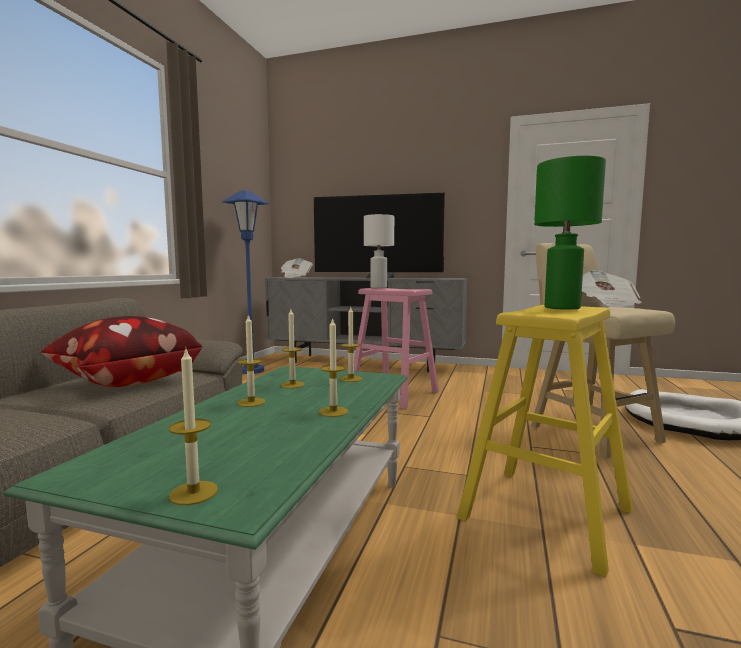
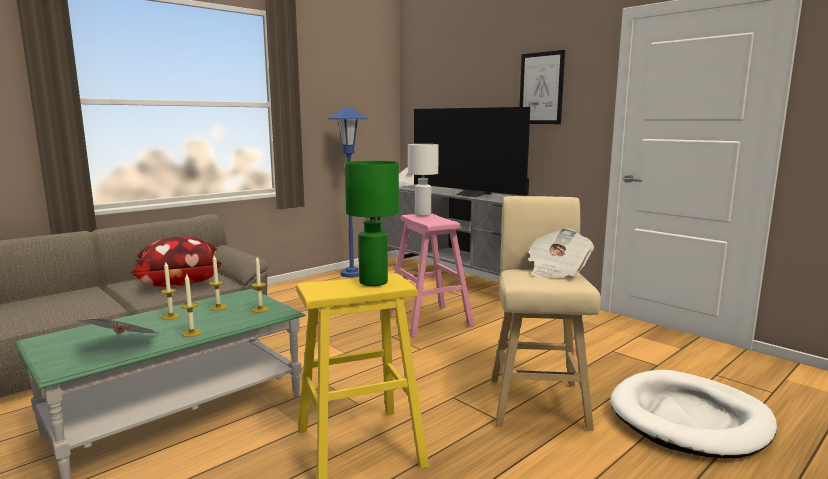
camera: 30 degrees right, 5 degrees up
(193, 493) = (55, 361): candle -> none
(271, 444) = (124, 345): none -> newspaper
(435, 182) = (541, 88): none -> picture

